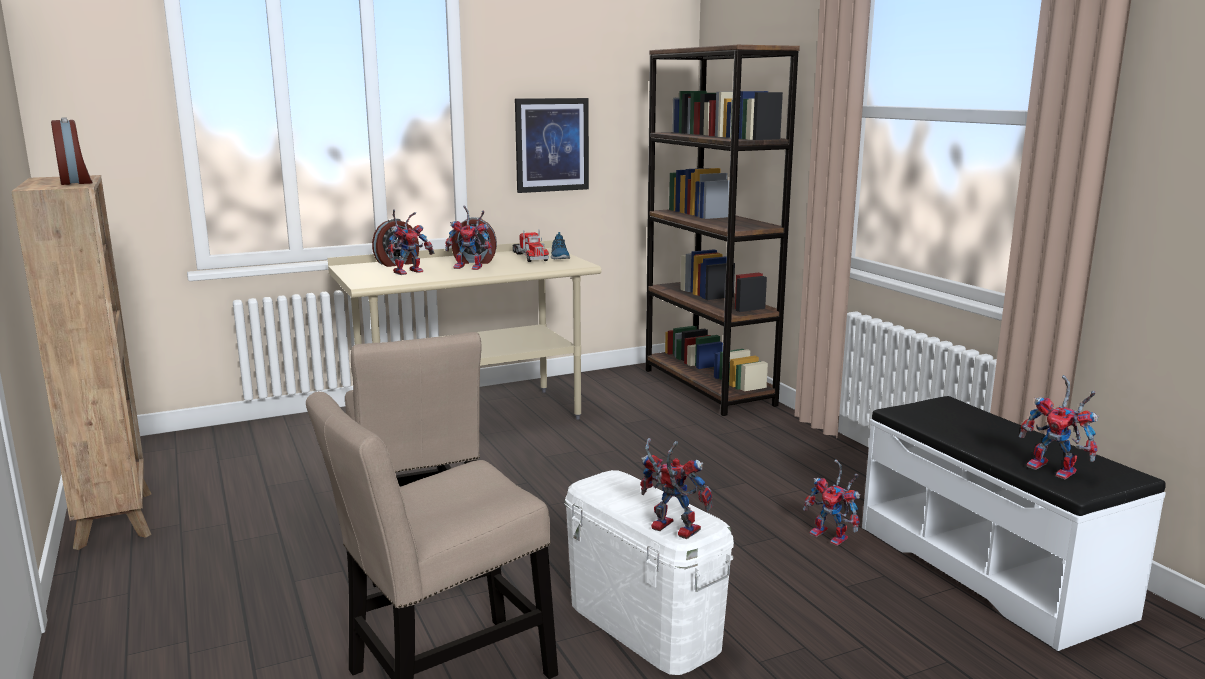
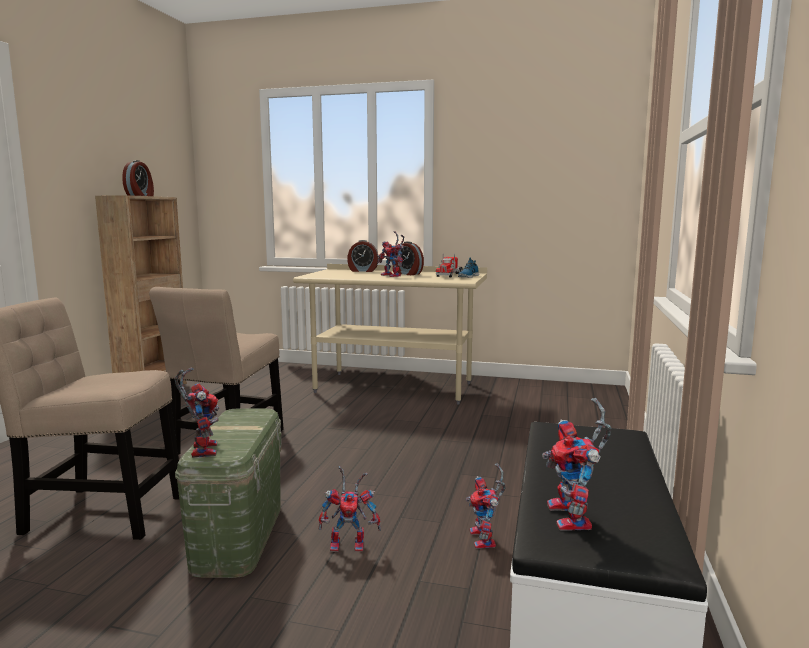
camera: 40 degrees right, 5 degrees down
(409, 271) = (353, 274): toy robot -> toy robot (350, 544)
(552, 145) = (501, 196): picture -> none
(643, 625) = (238, 535): white storage box -> green storage box
(708, 387) = (598, 408): brown bookcase -> none

